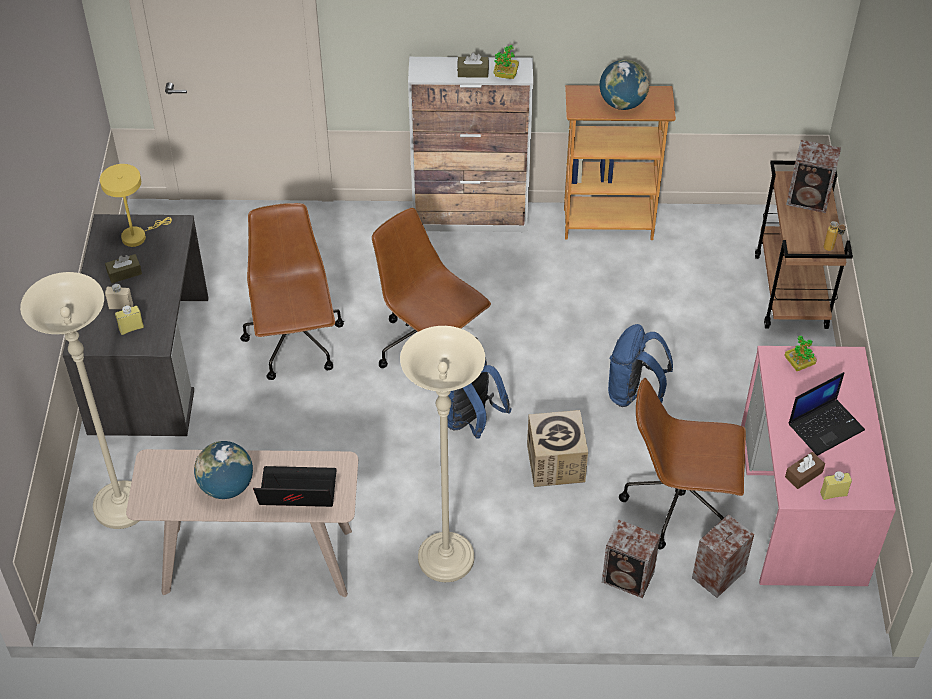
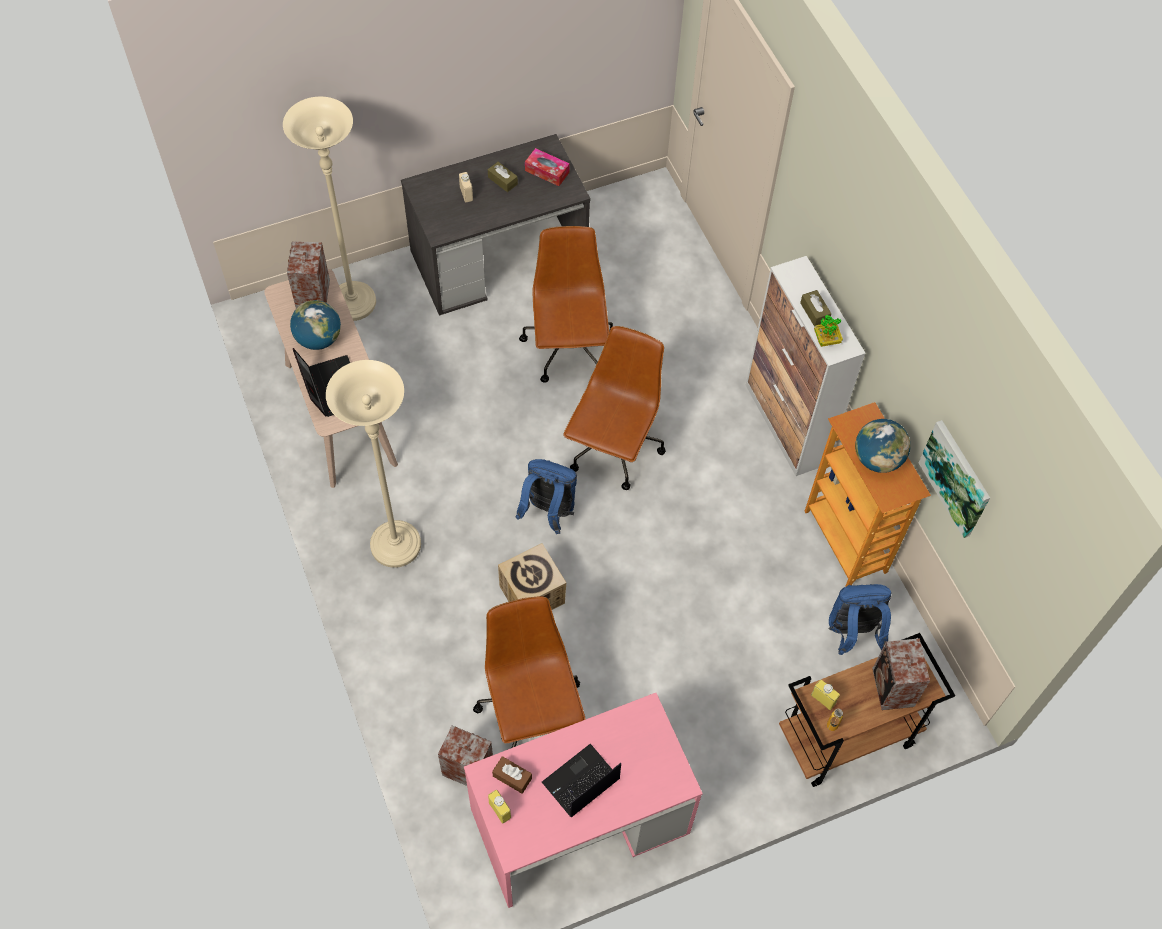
camera: 65 degrees right, 10 degrees up
(131, 328) = (447, 210): yellow bottle -> yellow bottle (823, 699)
(137, 236) = (547, 171): yellow table lamp -> tissue box
(295, 344) = (568, 349): brown office chair -> brown office chair turned 60 degrees counterclockwise
(629, 578) = (433, 695): speaker -> speaker (312, 296)
(634, 393) = (643, 633): blue backpack -> blue backpack (852, 633)
(688, 45) = (956, 478): none -> picture
(798, 364) = (649, 736): potted plant -> none
(826, 426) = (580, 782): laptop -> laptop turned 105 degrees clockwise

